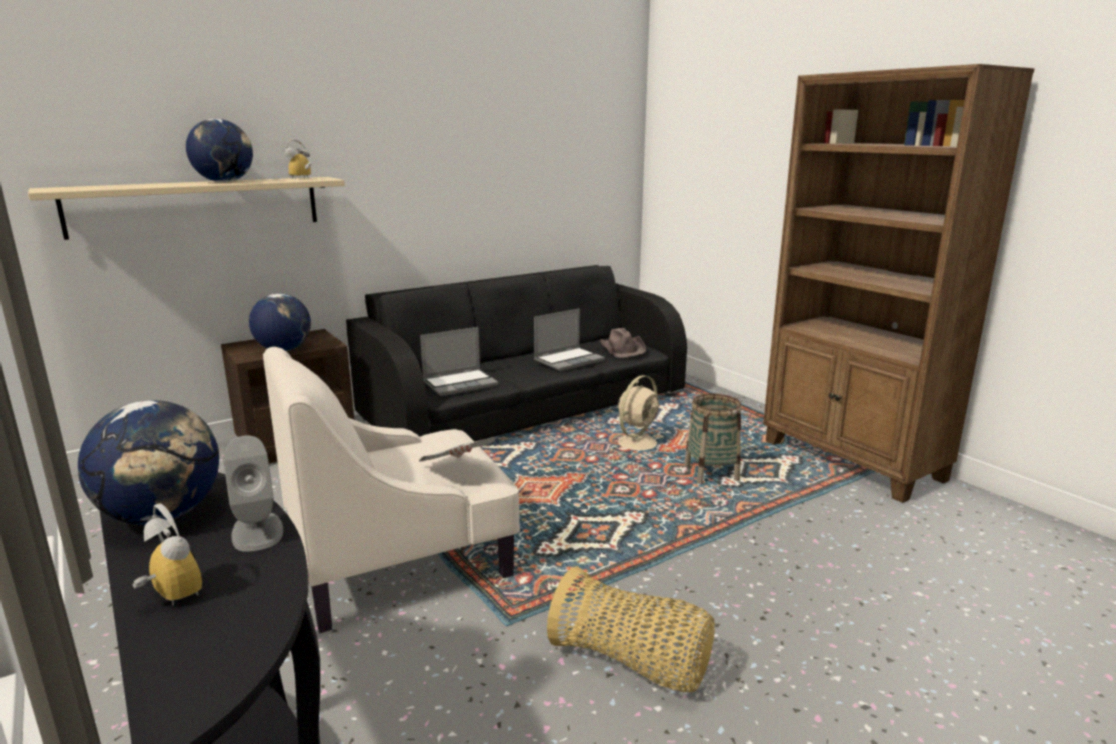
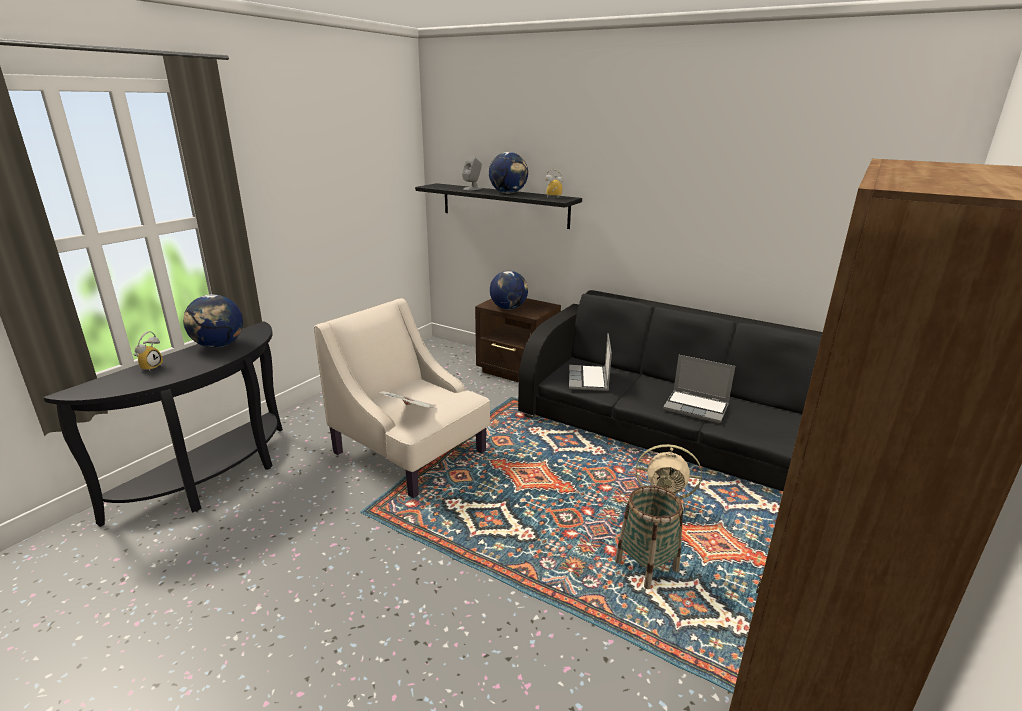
camera: 65 degrees right, 5 degrees up
(197, 206) = (504, 205): beige shelf -> black shelf
(257, 531) = (203, 365): grey speaker -> grey speaker (473, 188)
(460, 383) = (589, 379): laptop -> laptop turned 60 degrees clockwise
(622, 349) = (768, 426): brown hat -> none
(632, 663) = (338, 577): basket -> none

